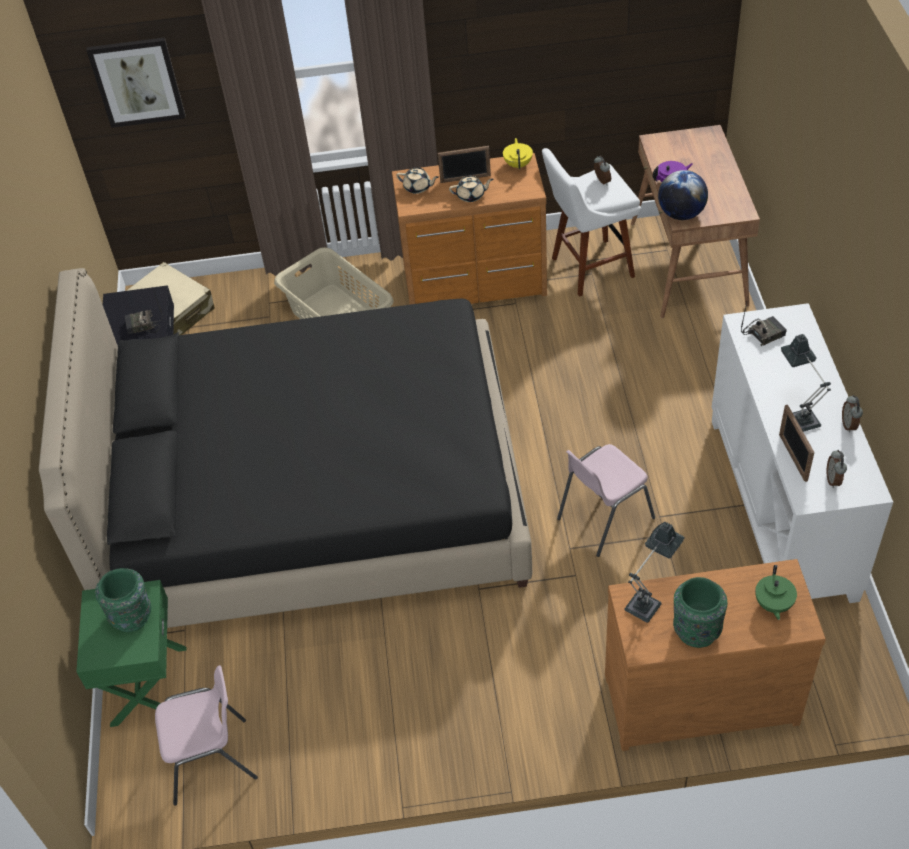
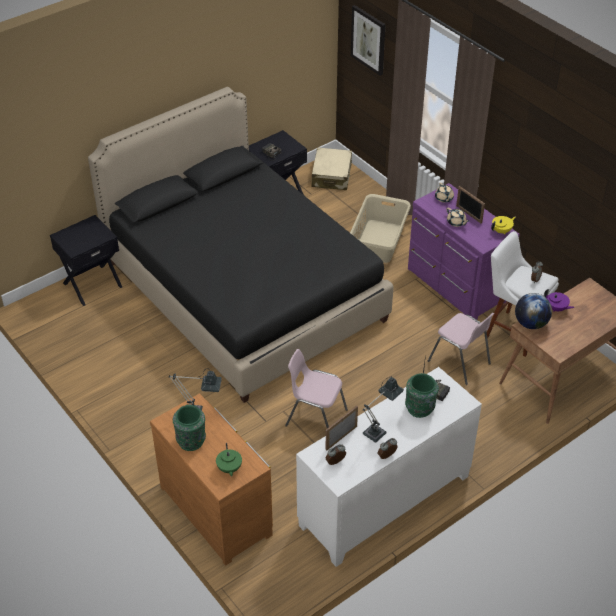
camera: 55 degrees right, 5 degrees down
(132, 616) = (90, 237): green vase -> green vase (420, 408)
(147, 686) = (92, 284): green nightstand -> black nightstand
(211, 760) = (64, 327): pink chair -> pink chair (459, 363)
(476, 284) = (455, 286): brown dresser -> purple dresser
(773, 604) = (229, 468): green teapot -> green teapot turned 75 degrees counterclockwise

